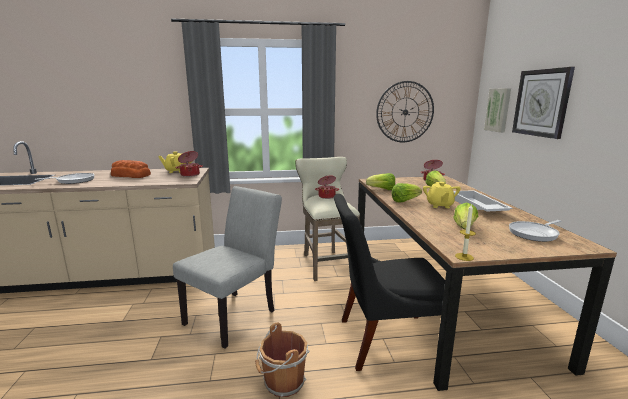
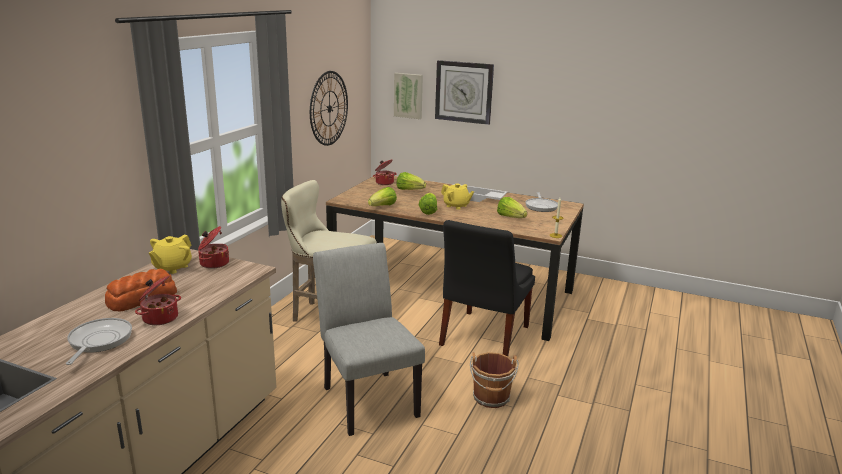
camera: 60 degrees left, 5 degrees up
(327, 196) = (322, 234): cooking pot -> cooking pot (160, 318)

